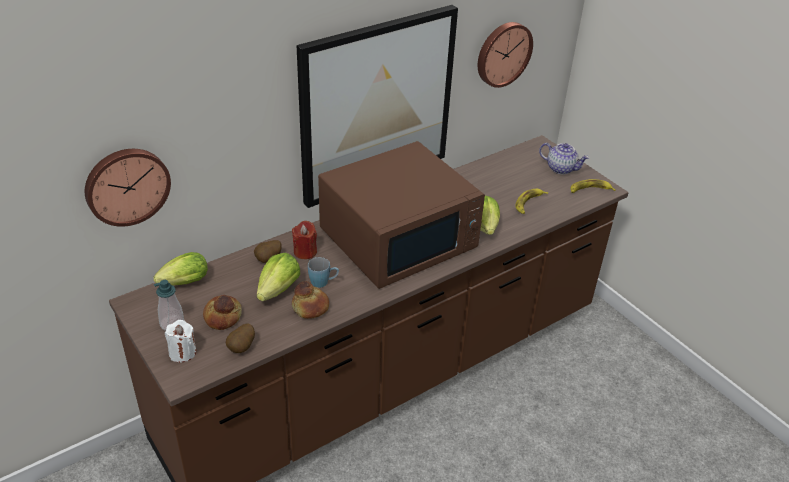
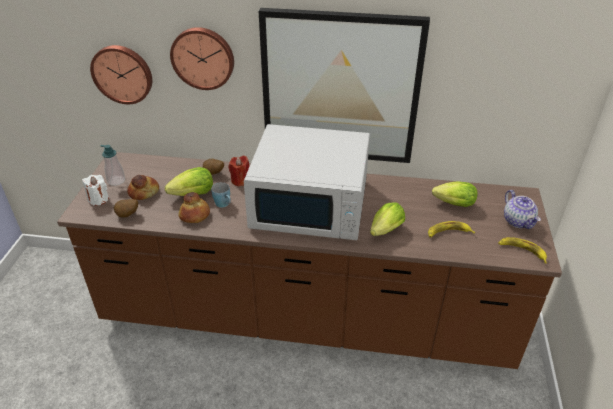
camera: 45 degrees right, 0 degrees up
(182, 283) = (152, 162): lettuce -> lettuce (452, 204)
(399, 238) = (311, 204): brown microwave -> white microwave
(502, 53) = (493, 86): wall clock -> wall clock (203, 57)

